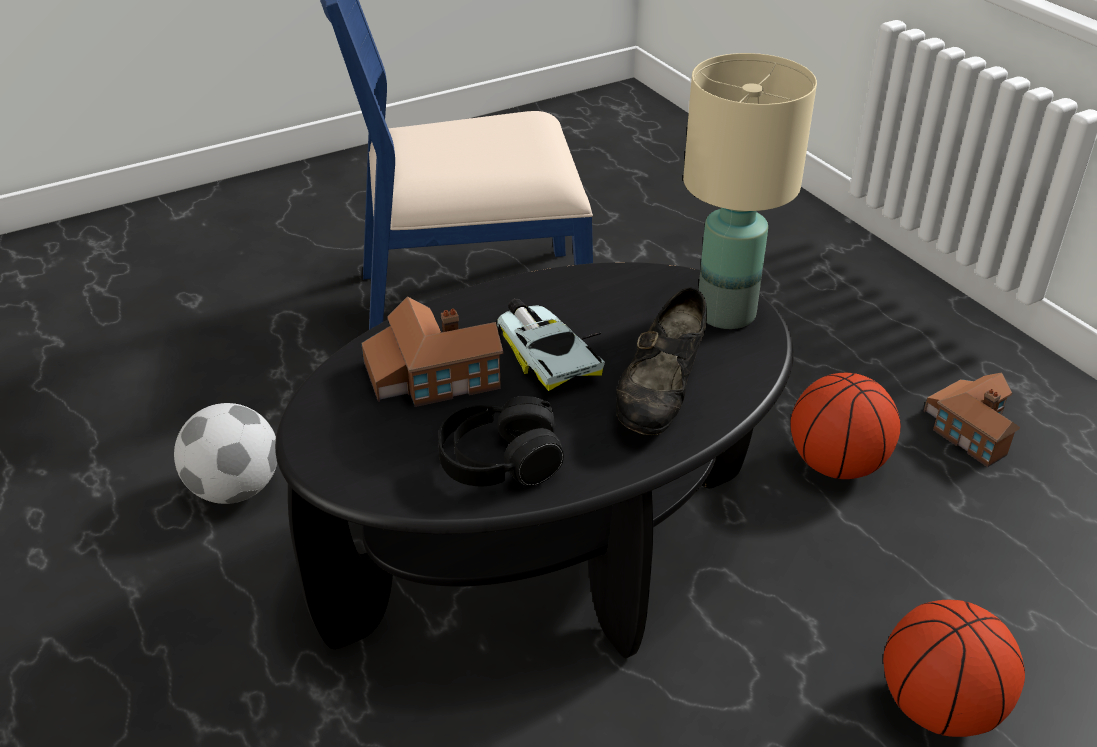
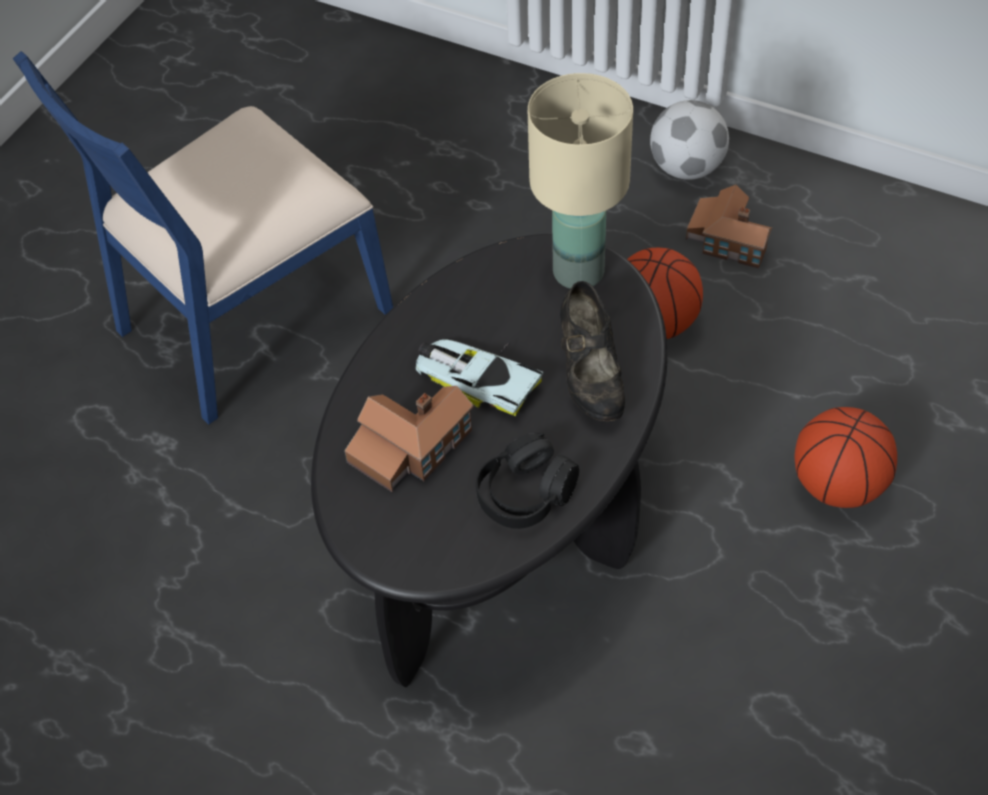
camera: 30 degrees left, 15 degrees up
(234, 489) = (202, 604): football -> football (686, 168)

